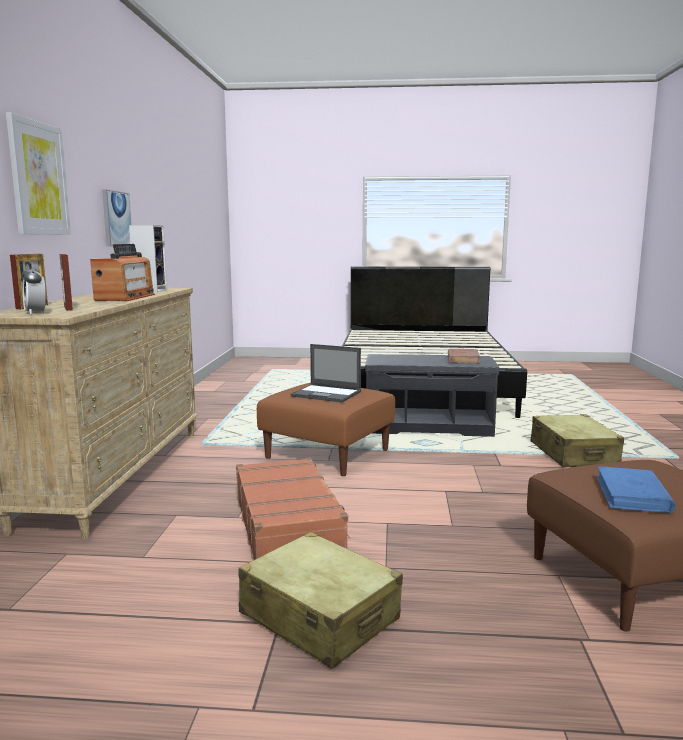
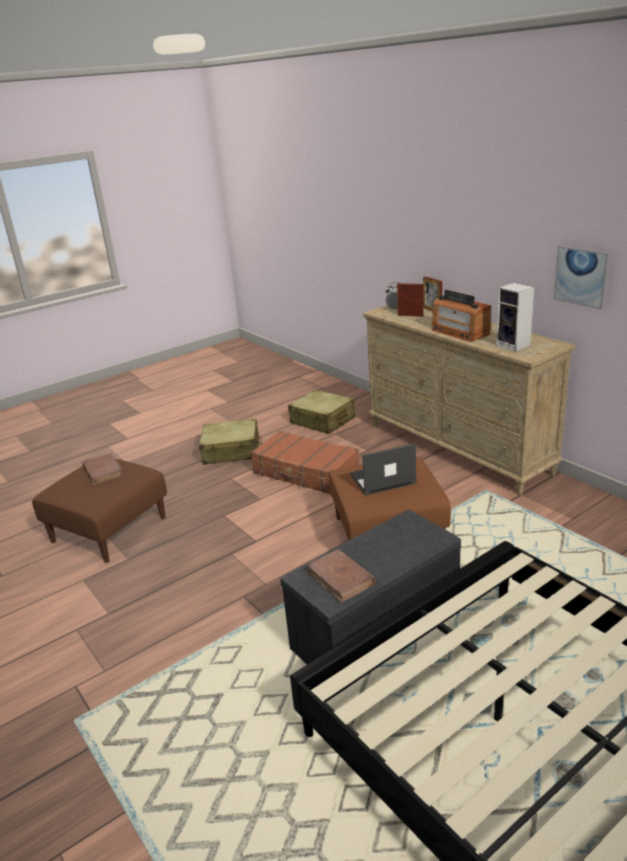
camera: 140 degrees right, 15 degrees up
(38, 178) = (475, 232): picture -> none
(573, 454) = (190, 659): beige suitcase -> beige suitcase (322, 421)
(632, 494) = (103, 471): blue book -> brown book

